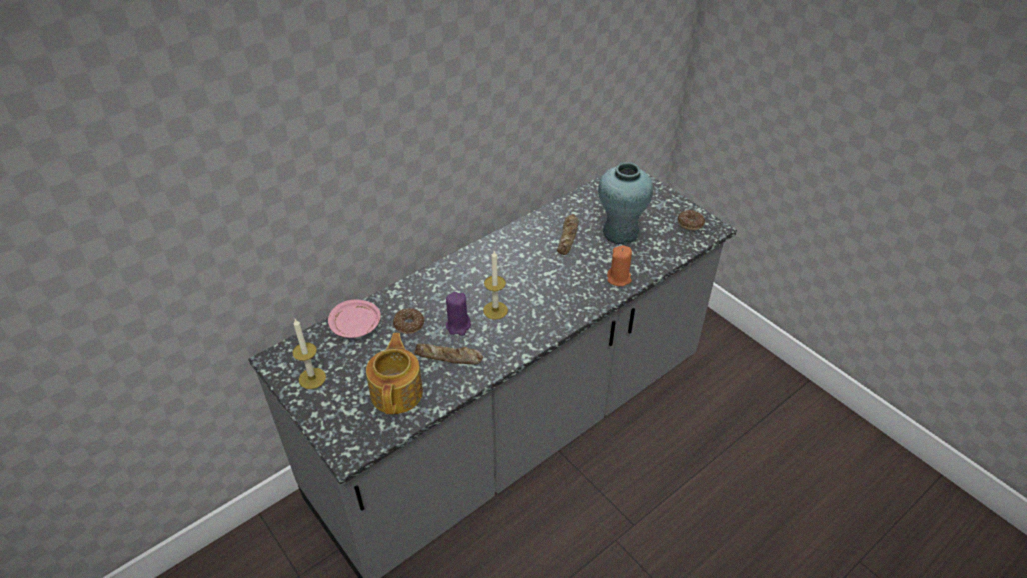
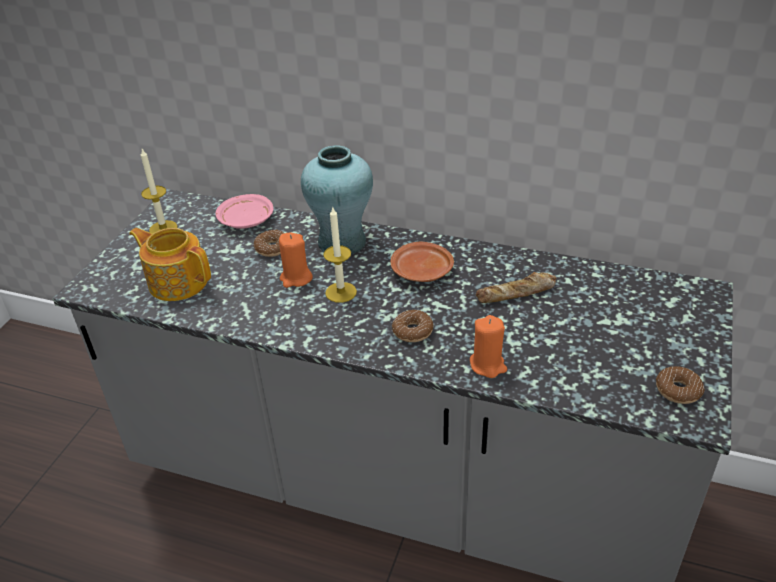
camera: 60 degrees right, 5 degrees down
(397, 392) = (177, 281): teapot -> teapot turned 120 degrees counterclockwise
(449, 357) = (246, 292): bread -> none
(458, 326) = (296, 278): purple candle -> orange candle
(510, 265) = (422, 272): none -> brown plate
(564, 295) = (412, 331): none -> donut
(620, 232) = (577, 332): turquoise vase -> turquoise vase (341, 242)

